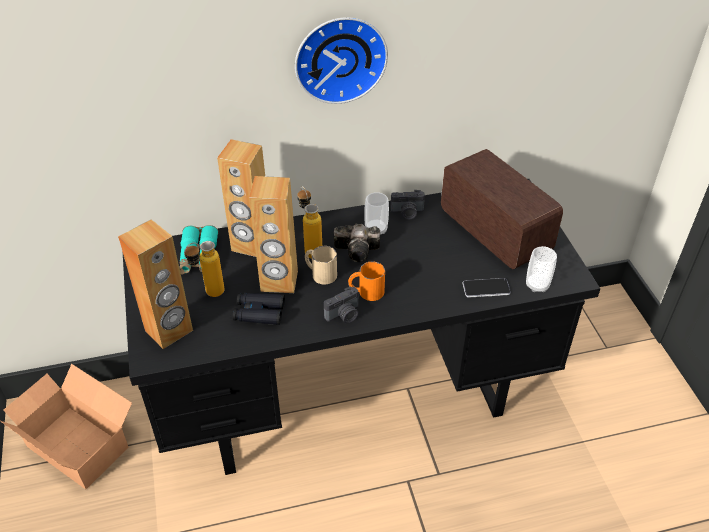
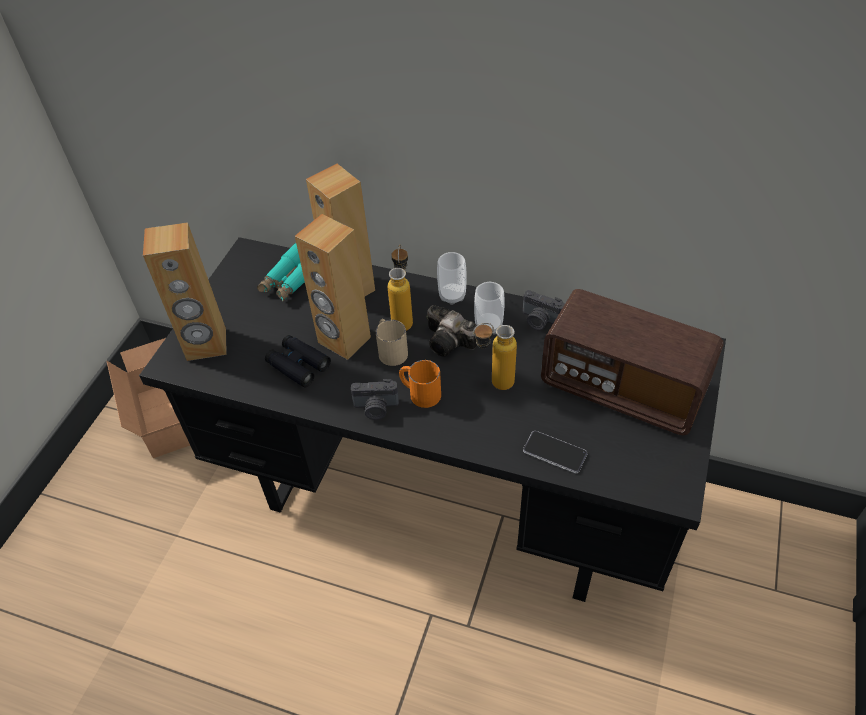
camera: 35 degrees right, 5 degrees up
(209, 295) = (269, 324): bottle -> bottle (493, 384)
(339, 58) = (480, 105): wall clock -> none
(494, 232) = (622, 388): radio -> radio turned 120 degrees clockwise
(537, 285) = (620, 478): cup -> cup (452, 296)

